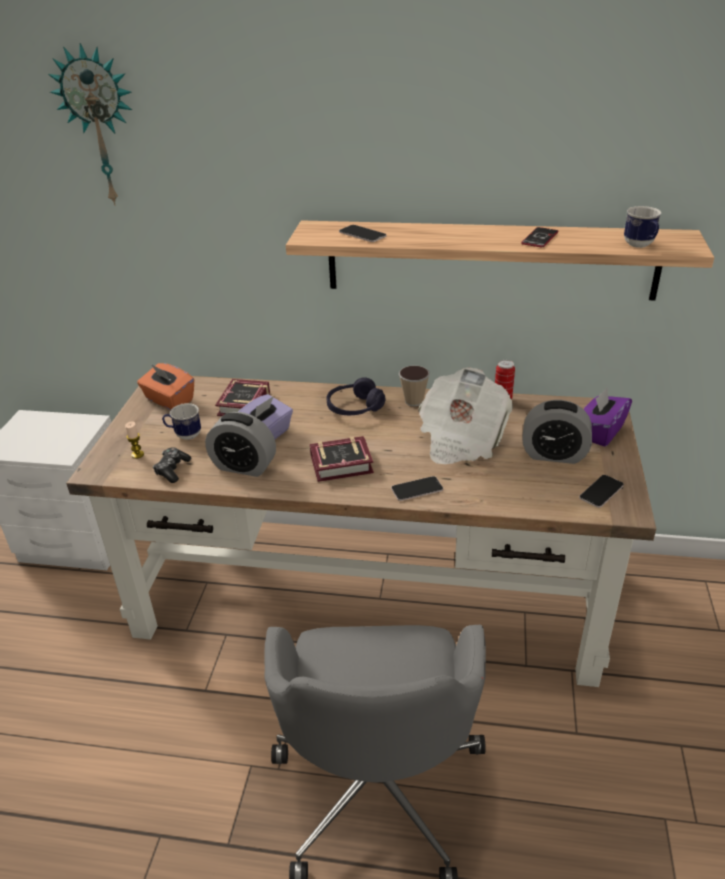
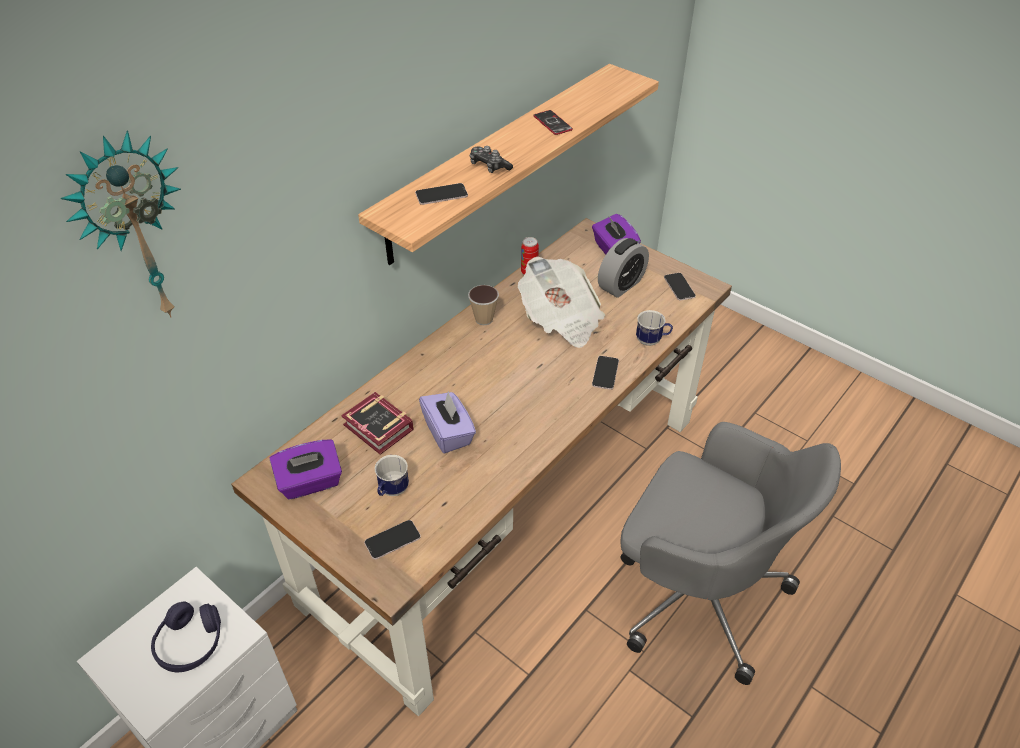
camera: 60 degrees left, 10 degrees up
(137, 454) = (392, 540): candle -> phone
(169, 400) = (310, 482): orange tissue box -> purple tissue box
(172, 470) = (444, 520): game controller -> game controller (489, 166)
(244, 466) = (484, 465): alarm clock -> none
(344, 465) = (538, 399): book -> none
(355, 408) = (459, 357): purple headphones -> purple headphones (190, 643)
(640, 245) = (612, 94): mug -> mug (652, 341)

